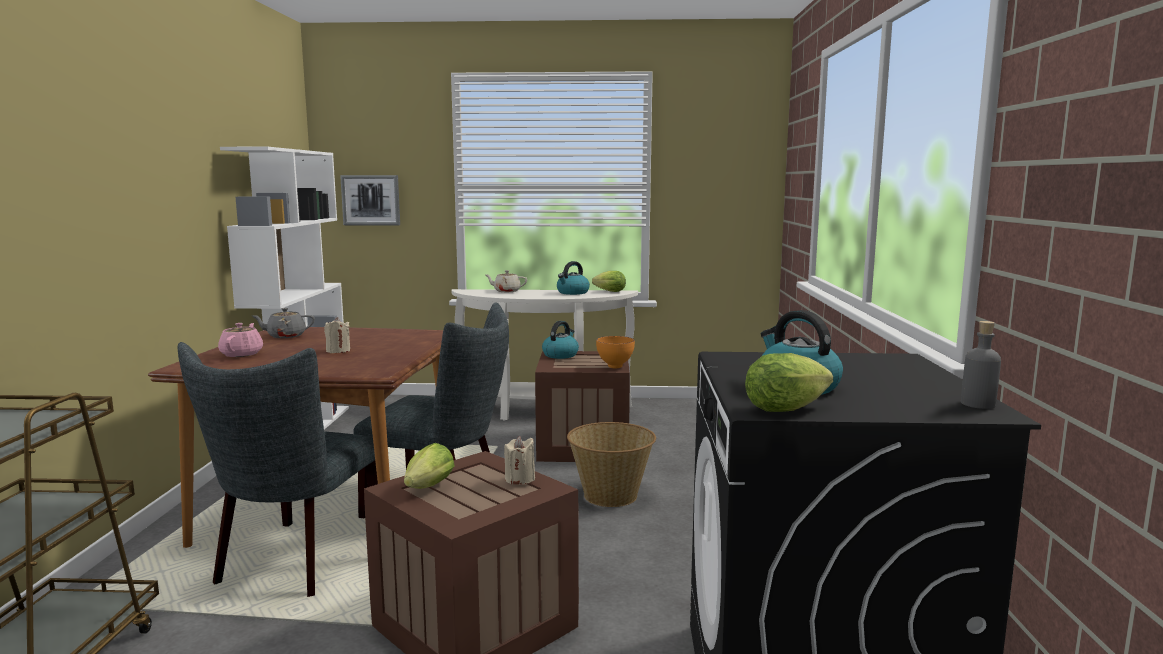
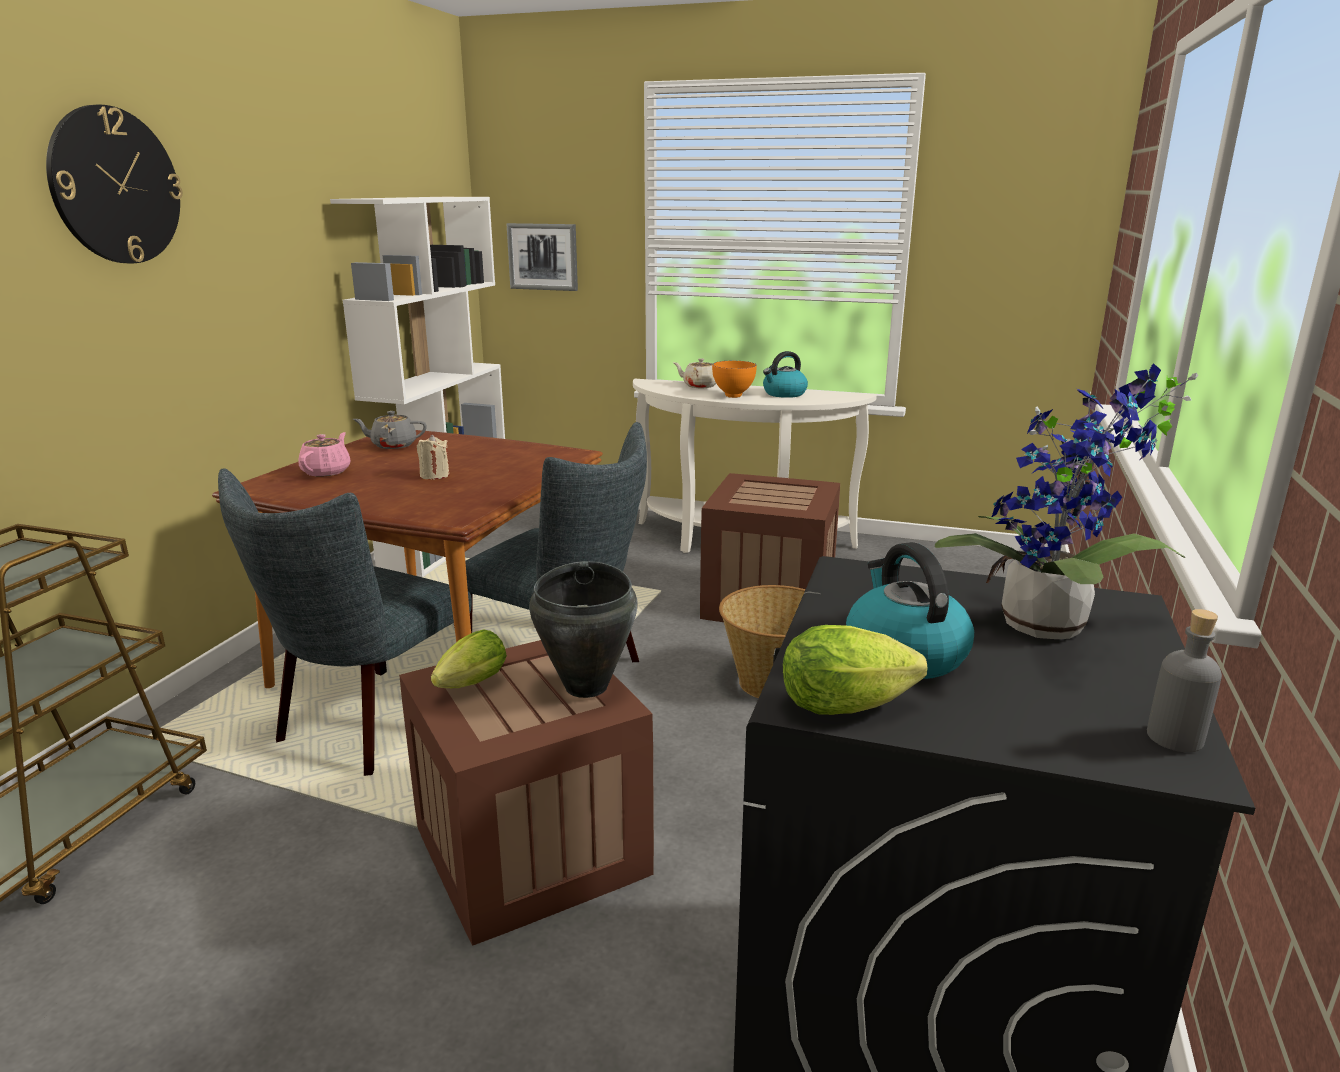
camera: 15 degrees right, 10 degrees up
(73, 121) = (115, 186): none -> wall clock
(520, 479) = (587, 686): beige candle -> black cooking pot
(560, 355) = (748, 482): kettle -> none
(608, 291) = (833, 394): lettuce -> none
(615, 366) = (810, 508): orange bowl -> orange bowl (734, 396)
(870, 371) = (1049, 630): none -> potted plant

